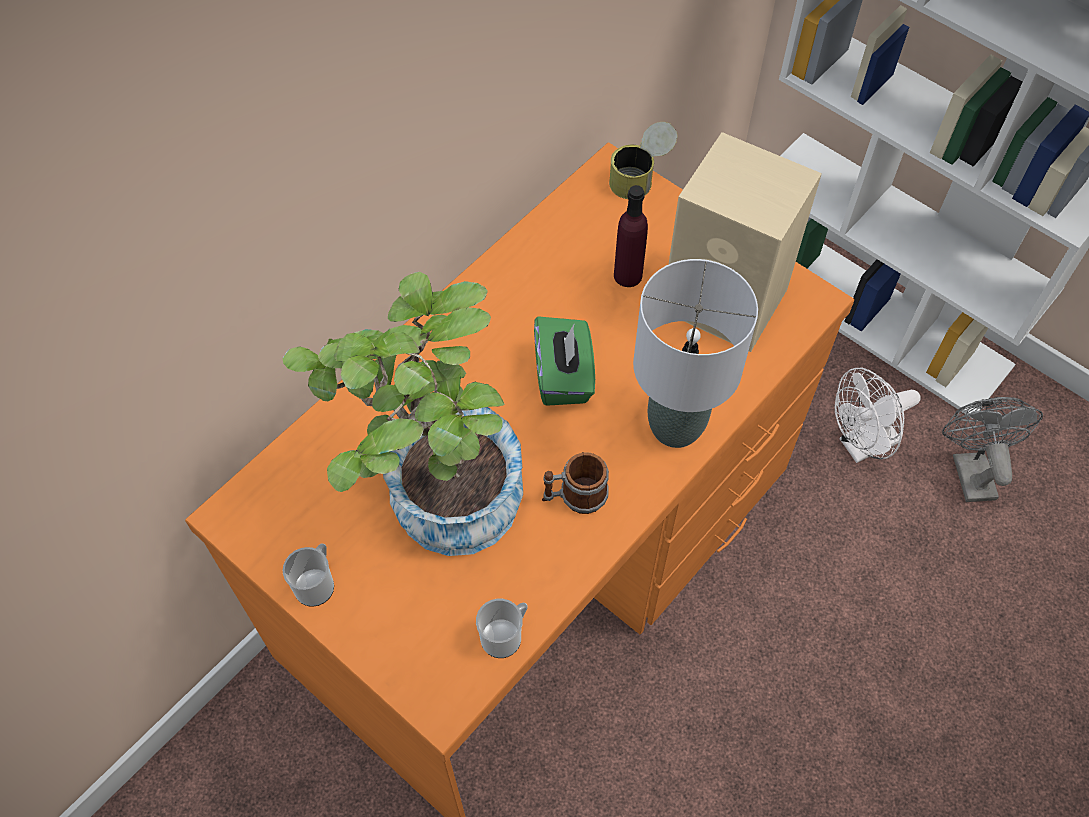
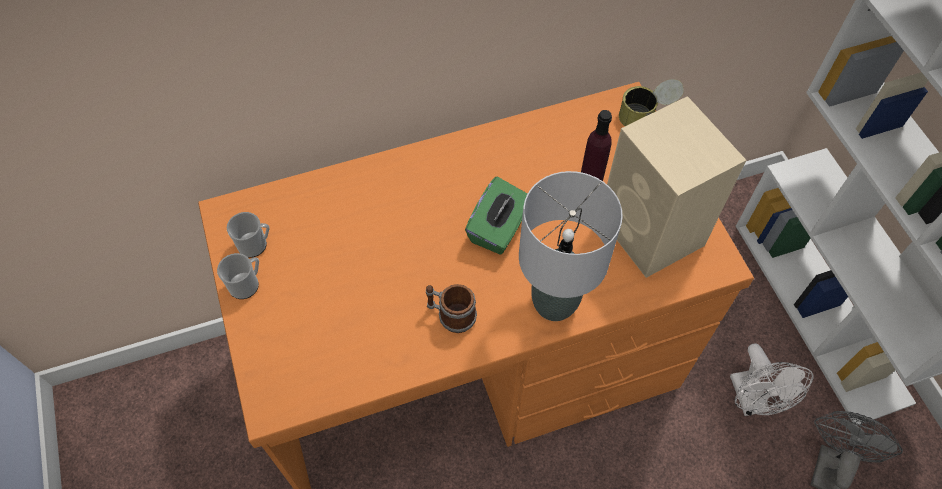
camera: 30 degrees right, 0 degrees up
(437, 500) = (357, 270): potted plant -> none
(505, 635) = (340, 385): mug -> mug (256, 245)
(861, 446) = (752, 401): white fan -> white fan turned 105 degrees counterclockwise

